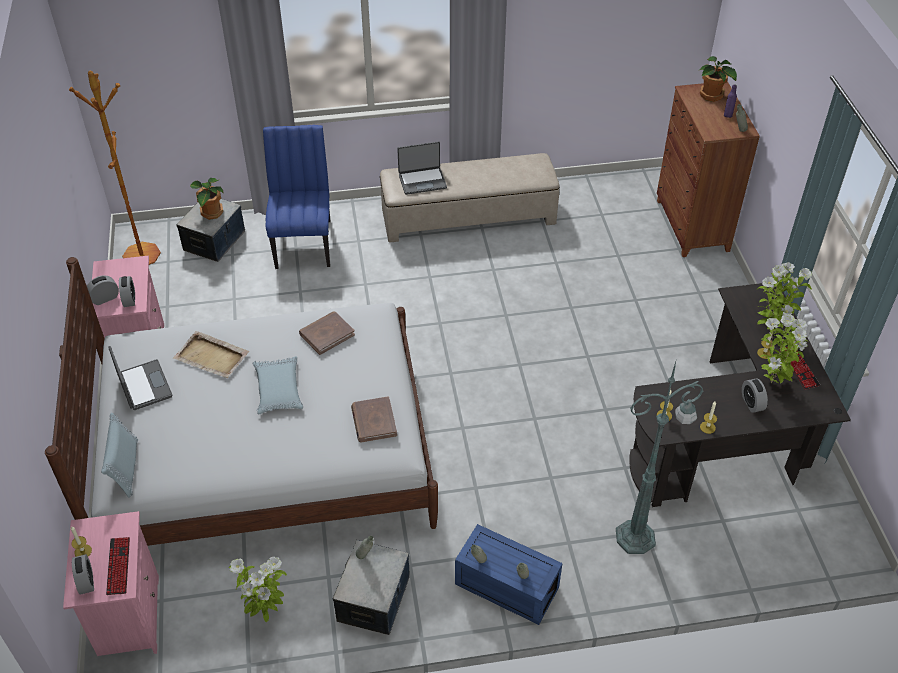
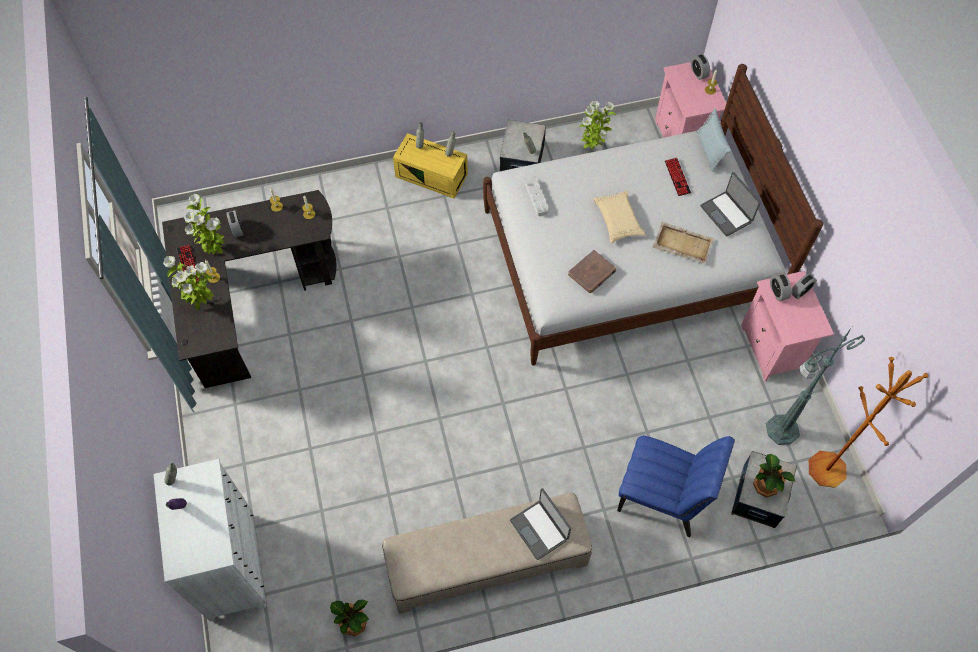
camera: 175 degrees right, 15 degrees up
(118, 566) = (682, 83): keyboard -> keyboard (677, 177)
(278, 389) = (618, 219): blue pillow -> beige pillow
(304, 244) = (661, 498): blue chair -> blue chair turned 60 degrees counterclockwise
(374, 421) = (536, 197): brown book -> grey tray
(422, 181) = (540, 529): laptop -> laptop turned 105 degrees counterclockwise
(504, 586) = (433, 175): blue storage box -> yellow storage box
(637, 537) = (336, 215): green floor lamp -> green floor lamp (780, 430)
(690, 226) = (234, 564): brown dresser -> white dresser
(711, 96) = (192, 546): potted plant -> potted plant (353, 622)

